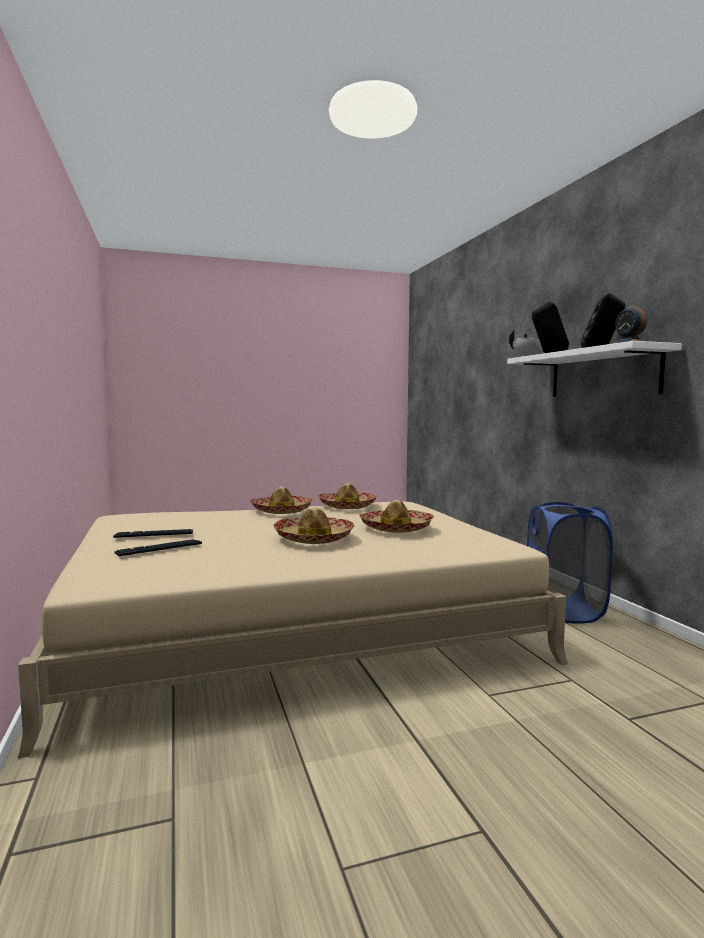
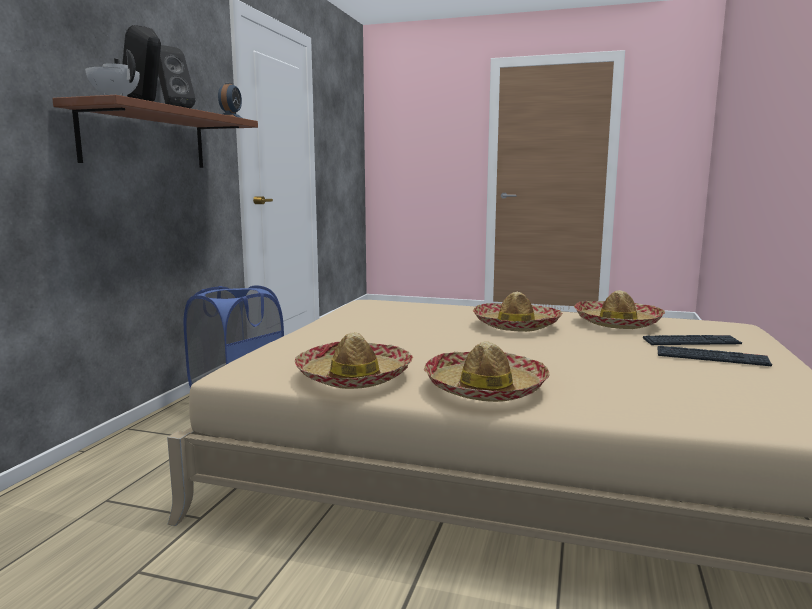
camera: 145 degrees left, 5 degrees up
(396, 528) = (407, 325): hat -> hat (617, 323)
(602, 374) = (146, 139): white shelf -> brown shelf

